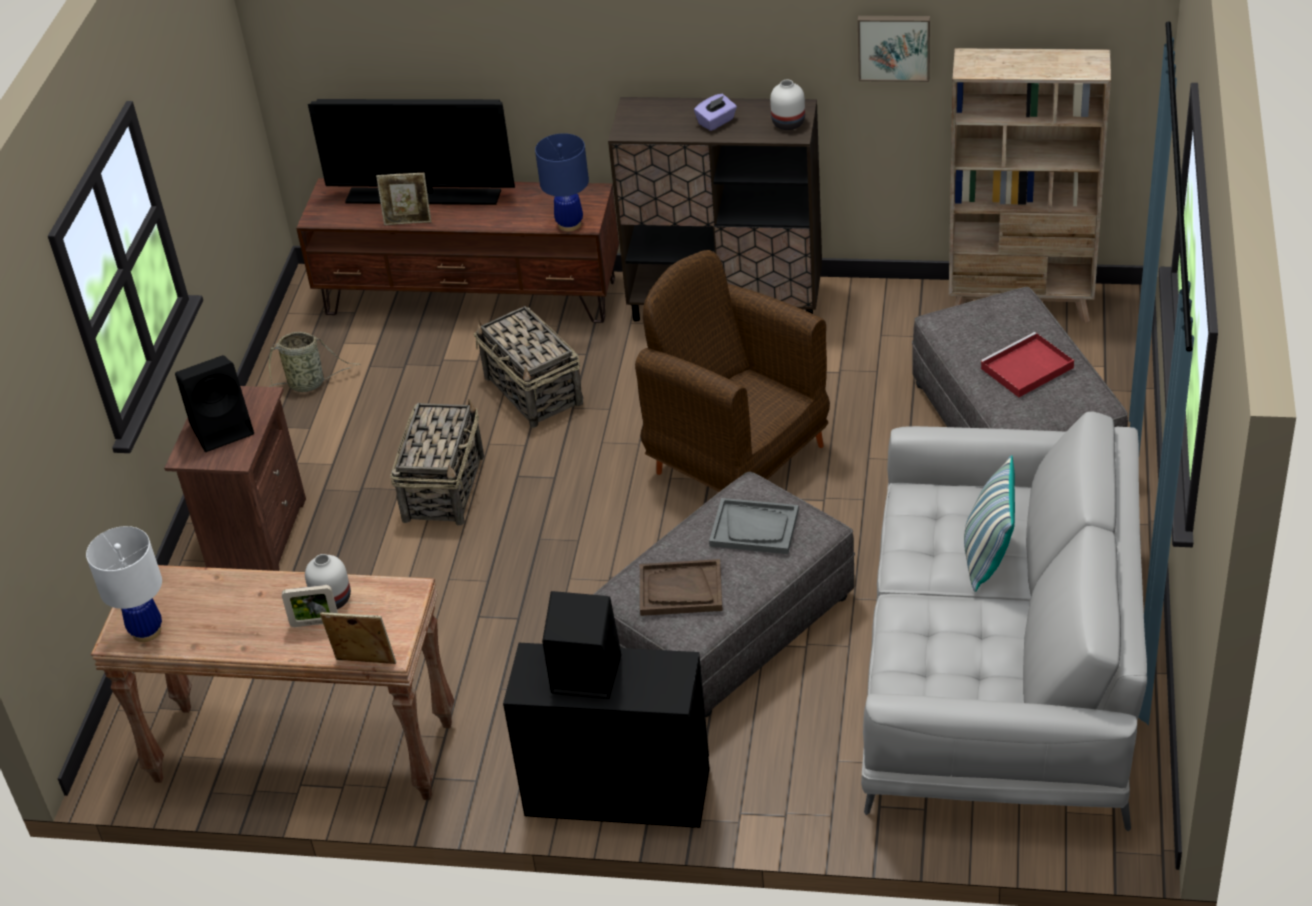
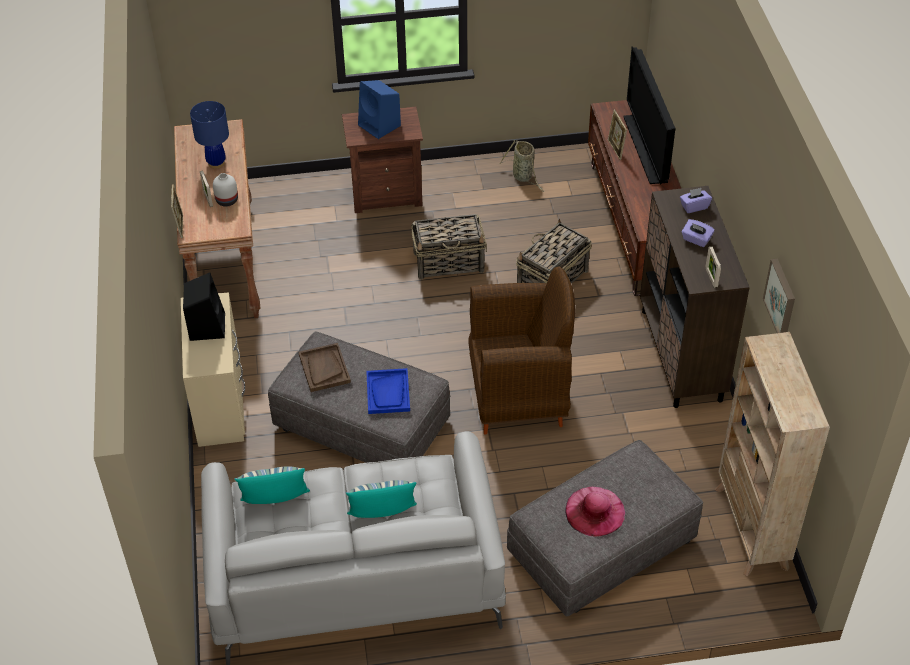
camera: 70 degrees right, 5 degrees up
(146, 631) = (192, 140): white table lamp -> none
(223, 428) = (380, 126): black speaker -> blue speaker
(569, 224) = (643, 224): blue table lamp -> blue table lamp (216, 163)
(616, 789) = (221, 402): black dresser -> beige dresser
(655, 113) = (694, 207): none -> purple tissue box
(737, 458) = (519, 396): brown armchair -> brown armchair turned 60 degrees clockwise
(754, 528) = (388, 392): grey tray -> blue tray
(789, 123) = (711, 278): white vase -> picture frame
(932, 667) = (276, 502): none -> pillow
(1025, 369) = (595, 511): red tray -> pink hat

